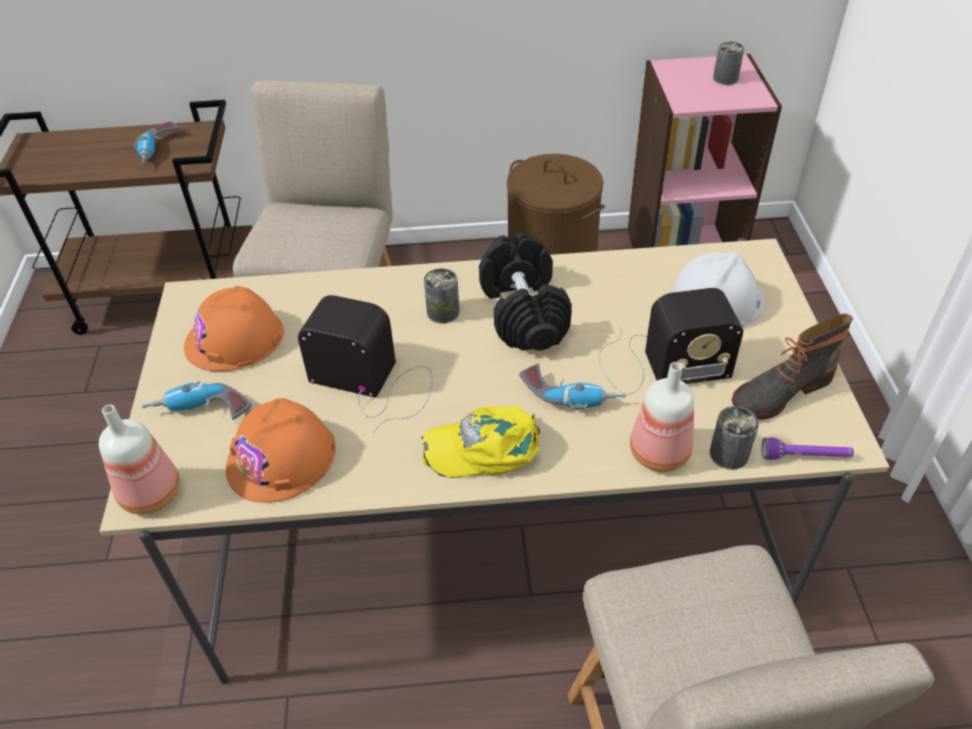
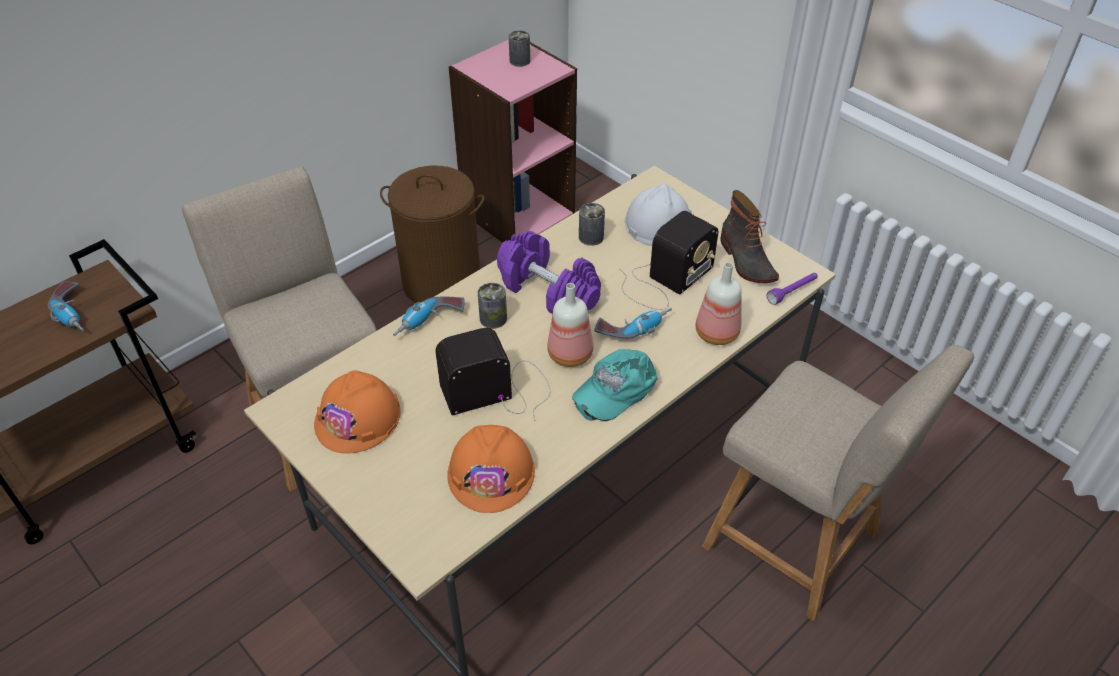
camera: 40 degrees left, 0 degrees up
(153, 494) = (427, 550): bottle -> bottle (571, 354)
(200, 413) = (395, 481): power drill -> power drill (429, 323)
(484, 447) = (615, 388): yellow cap -> turquoise cap
(523, 311) = (547, 290): black dumbbell -> purple dumbbell
(729, 454) = (753, 312): can -> can (591, 237)
(780, 391) = (745, 261): boot -> boot turned 45 degrees counterclockwise

